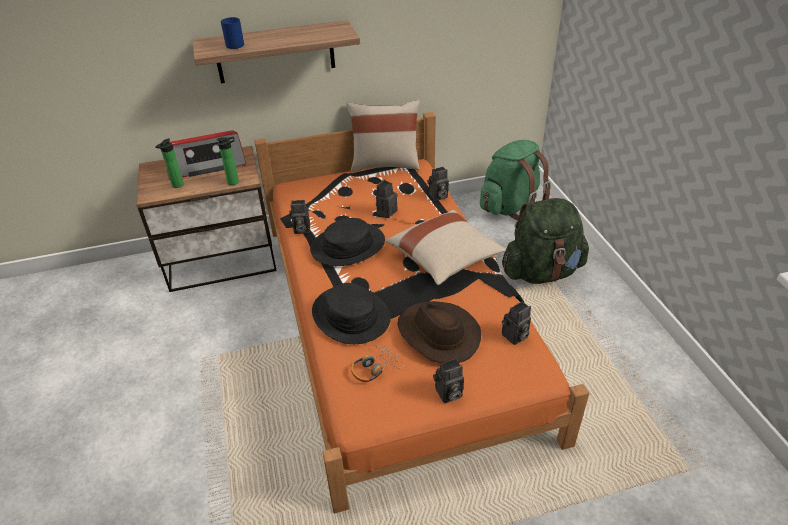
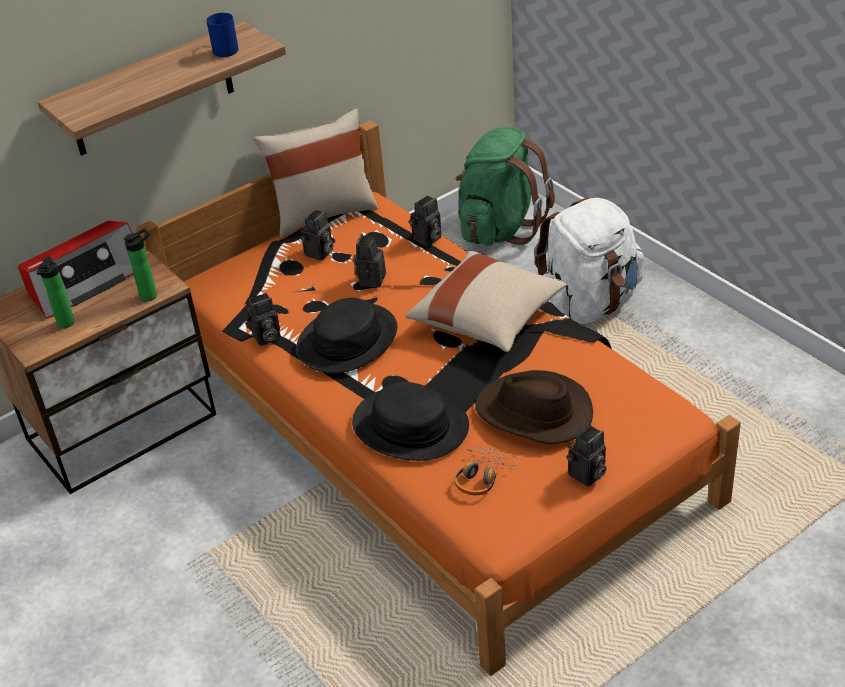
camera: 20 degrees left, 0 degrees up
(236, 44) = (115, 95): blue mug -> blue mug (225, 49)
(514, 337) = (627, 387): camera -> camera (319, 254)
(541, 272) = (588, 306): green backpack -> white backpack

